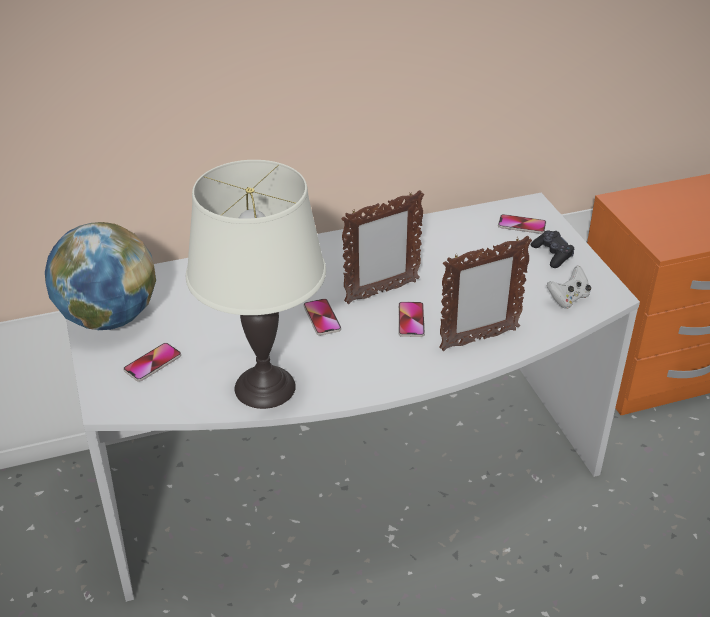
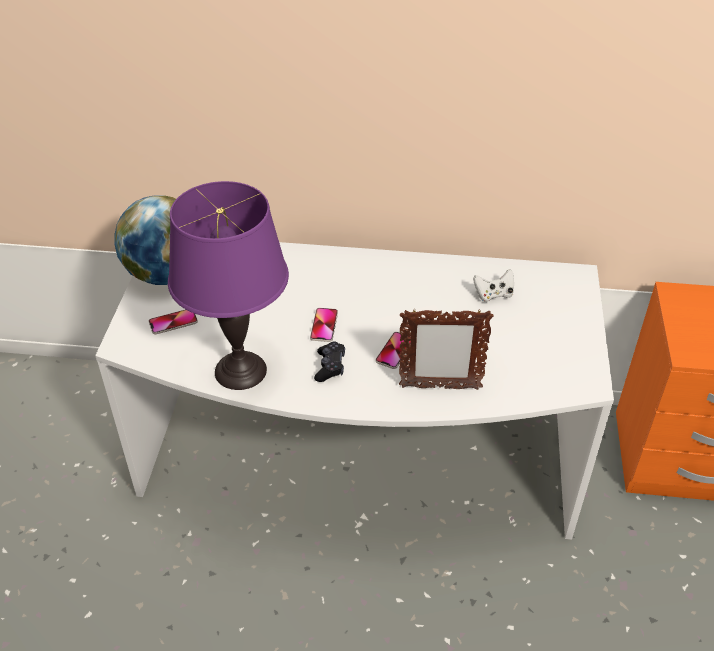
camera: 25 degrees right, 5 degrees up
(265, 388) = (240, 371): white table lamp -> purple table lamp
(381, 292) = (387, 318): picture frame -> none
(521, 225) = (555, 292): phone -> none
(552, 254) = (563, 329): black game controller -> black game controller (330, 366)
(568, 299) = (547, 375): white game controller -> white game controller (493, 295)

